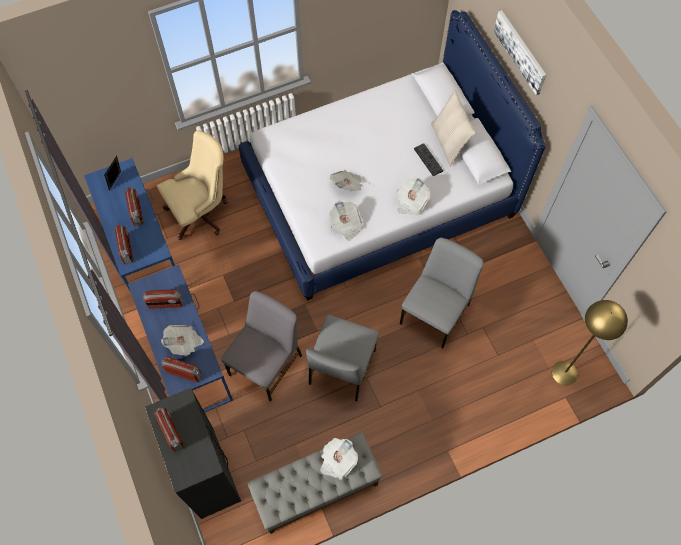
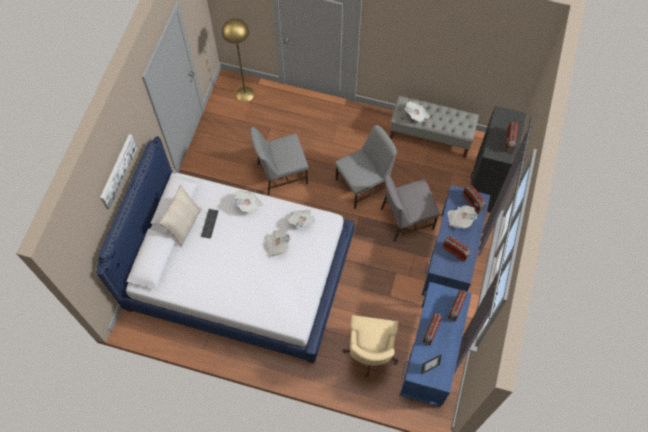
camera: 140 degrees left, 0 degrees up
(202, 213) = (370, 353): beige office chair -> beige office chair turned 90 degrees counterclockwise

